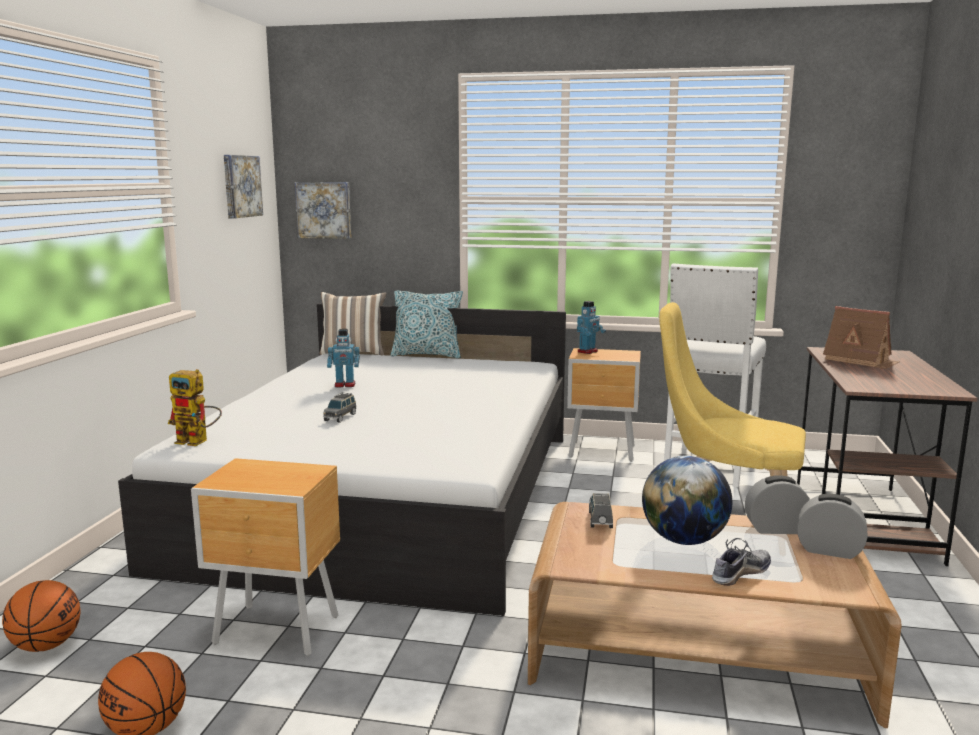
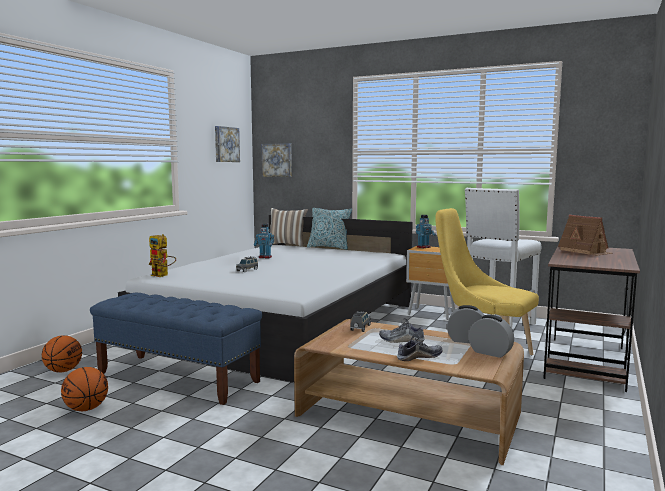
camera: 15 degrees right, 5 degrees down
(278, 632) = (178, 378): brown nightstand -> blue bench
(684, 540) = (401, 340): globe -> shoe

